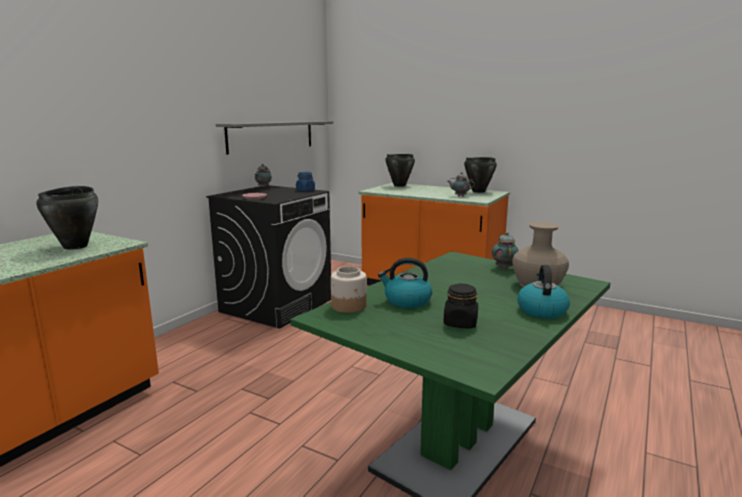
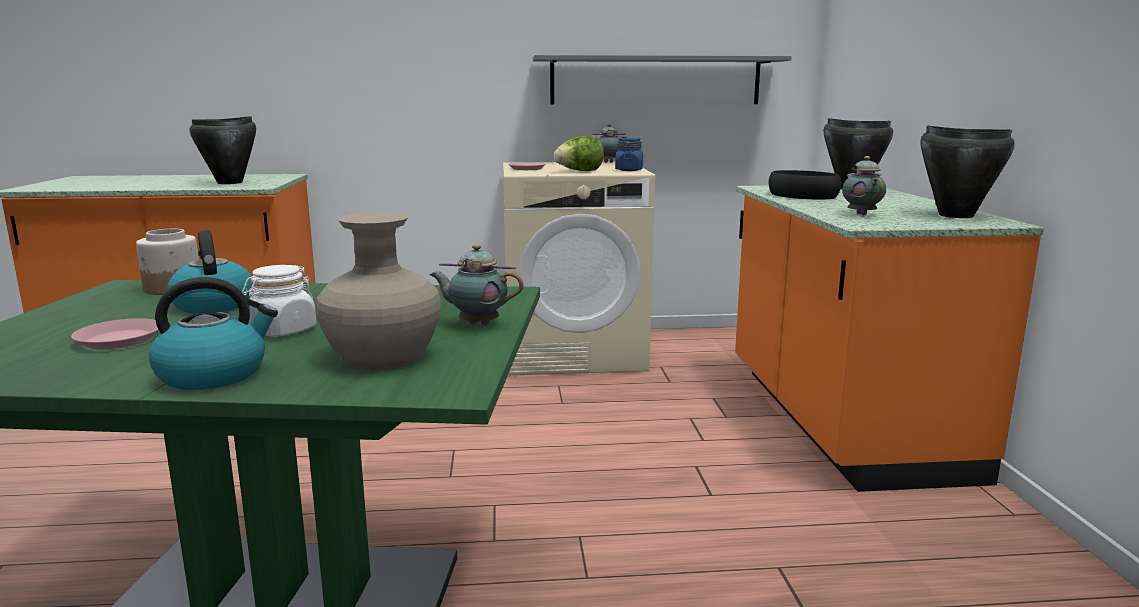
camera: 55 degrees right, 0 degrees up
(277, 305) = (574, 351): black washing machine -> beige washing machine
(290, 195) = (579, 171): none -> lettuce
(405, 191) = (804, 195): none -> black bowl
(460, 323) = (119, 339): black jar -> pink plate
(479, 294) = (282, 331): none -> white jar
(504, 267) = (476, 324): teapot -> teapot turned 135 degrees counterclockwise

